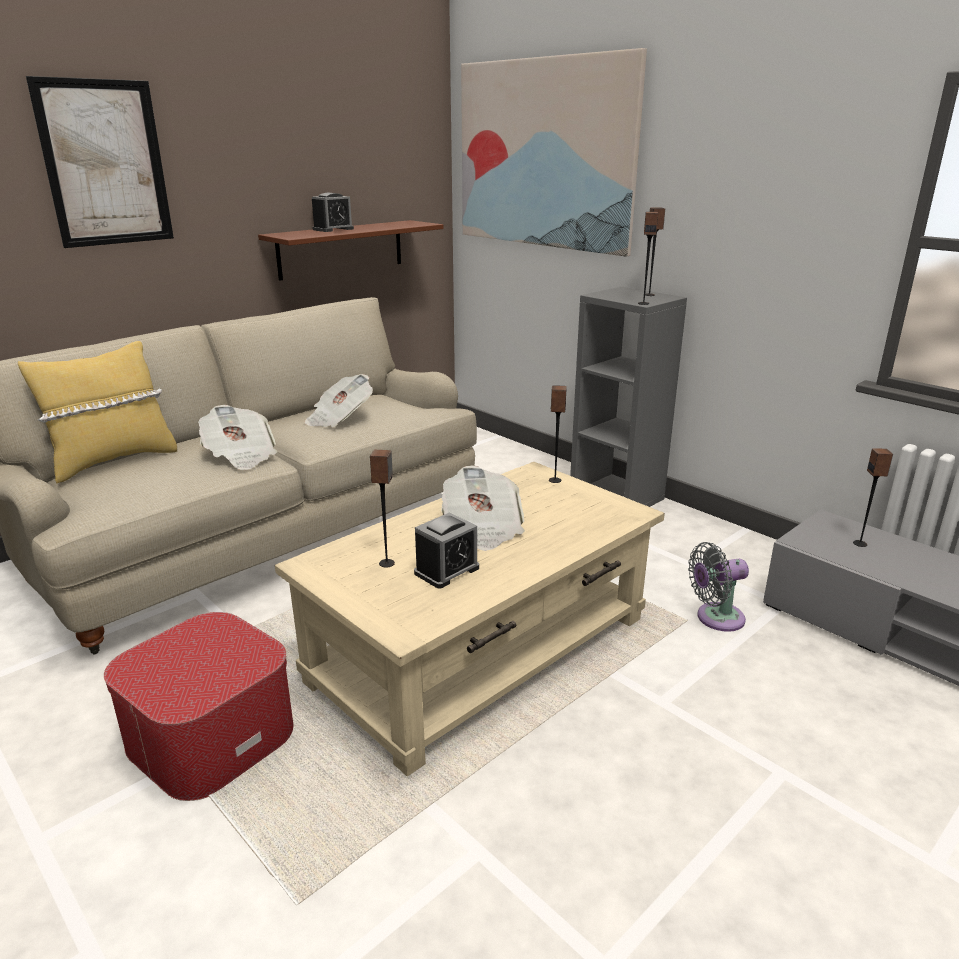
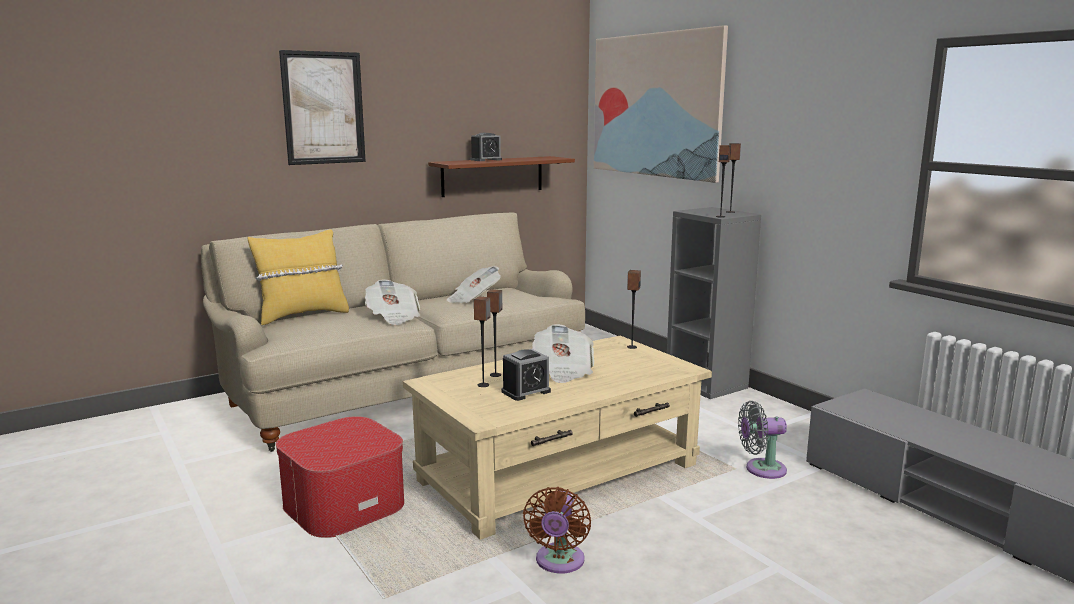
camera: 10 degrees right, 10 degrees down
(518, 802) = (559, 562): none -> brown fan
(860, 543) = (887, 412): speaker -> speaker (495, 375)

